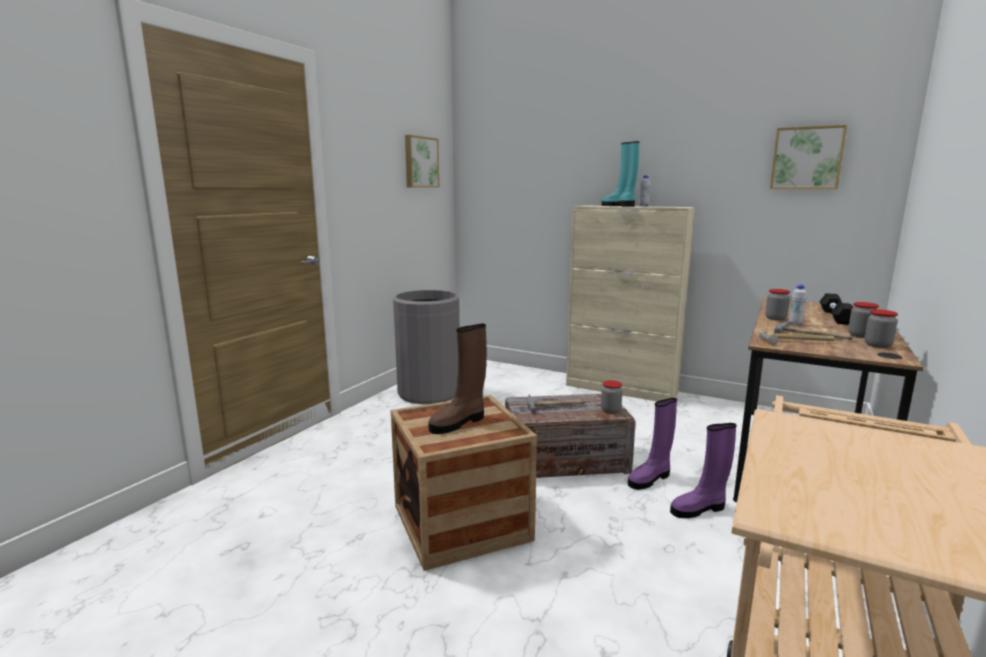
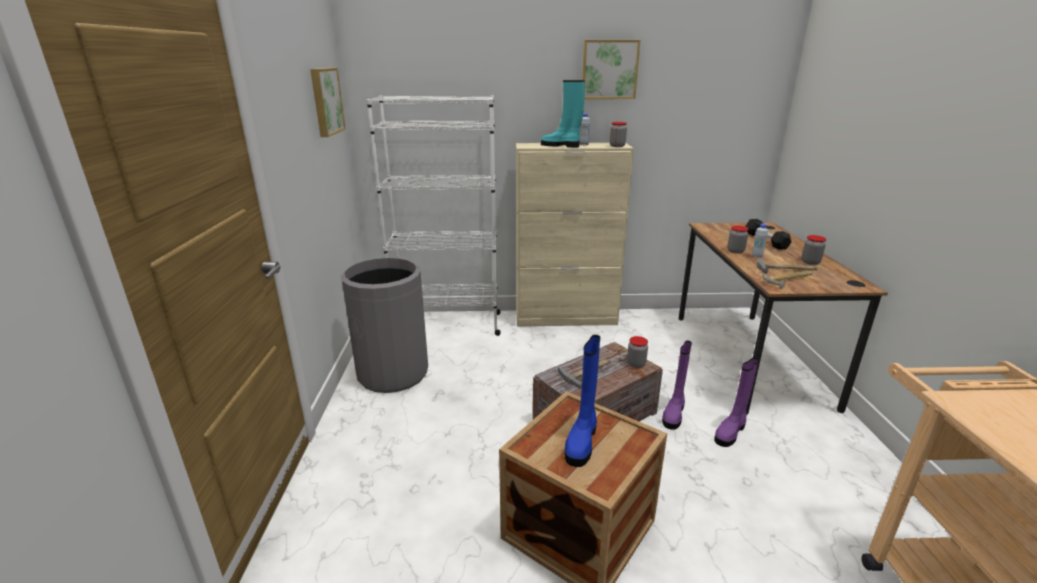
camera: 30 degrees left, 10 degrees up
(459, 422) = (582, 441): brown boot -> blue boot
(506, 373) = (448, 324): none -> white bookcase
(806, 158) = (718, 97): picture -> picture (609, 69)
(877, 345) = (834, 272): jar -> jar (617, 146)

